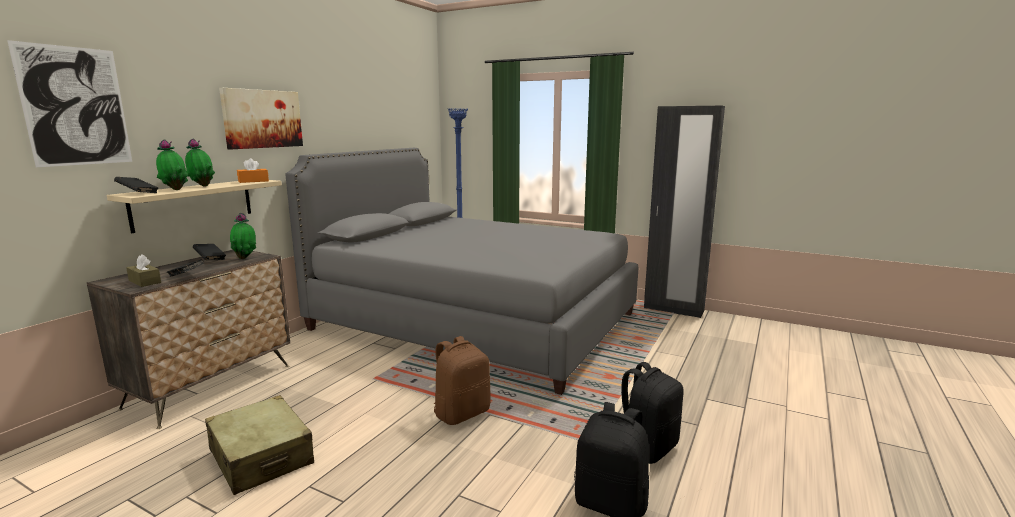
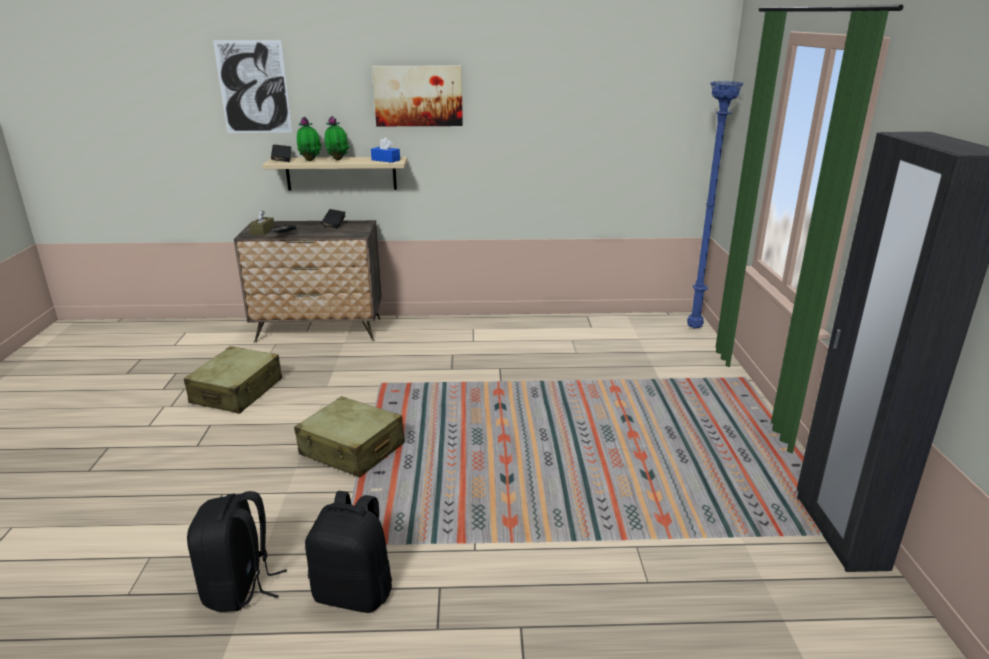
camera: 60 degrees right, 10 degrees up
(245, 258) = (347, 232): potted plant -> none
(253, 181) = (385, 160): orange tissue box -> blue tissue box
(462, 413) = (352, 449): brown backpack -> beige suitcase
(475, 322) = (565, 385): grey bed -> none

